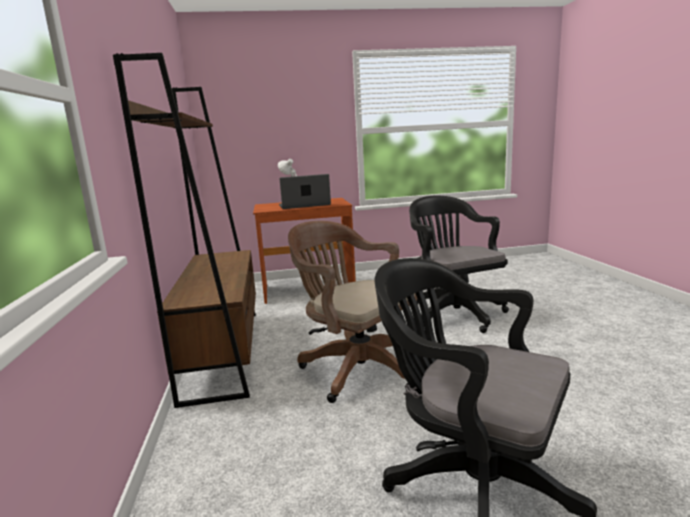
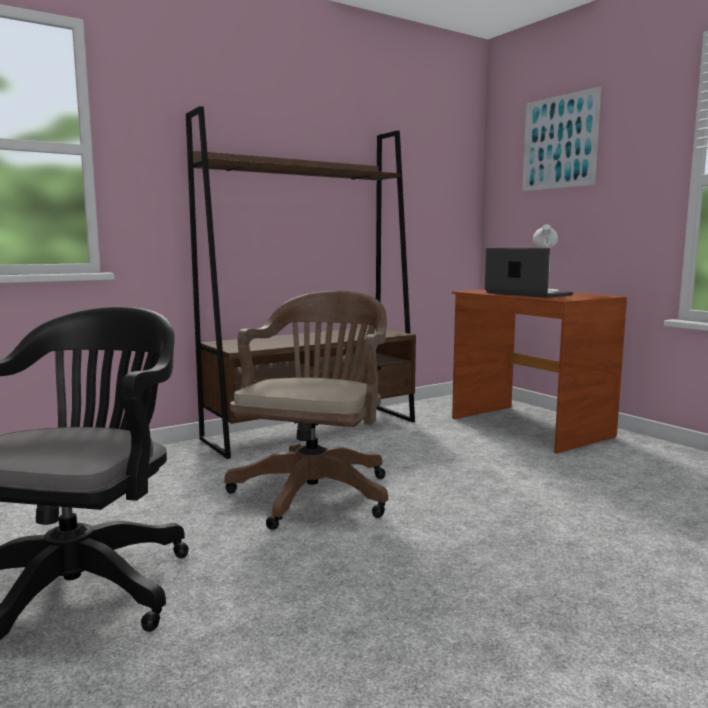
camera: 65 degrees right, 5 degrees down
(263, 102) = (559, 142): none -> picture
(453, 312) = (579, 530): black office chair -> none

